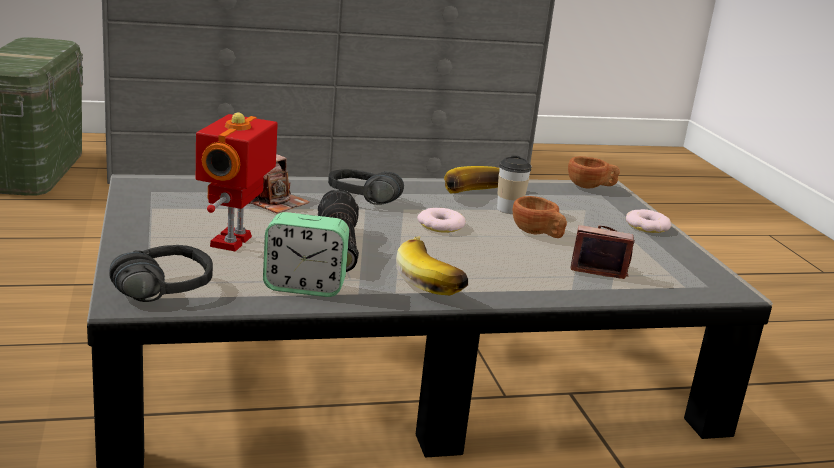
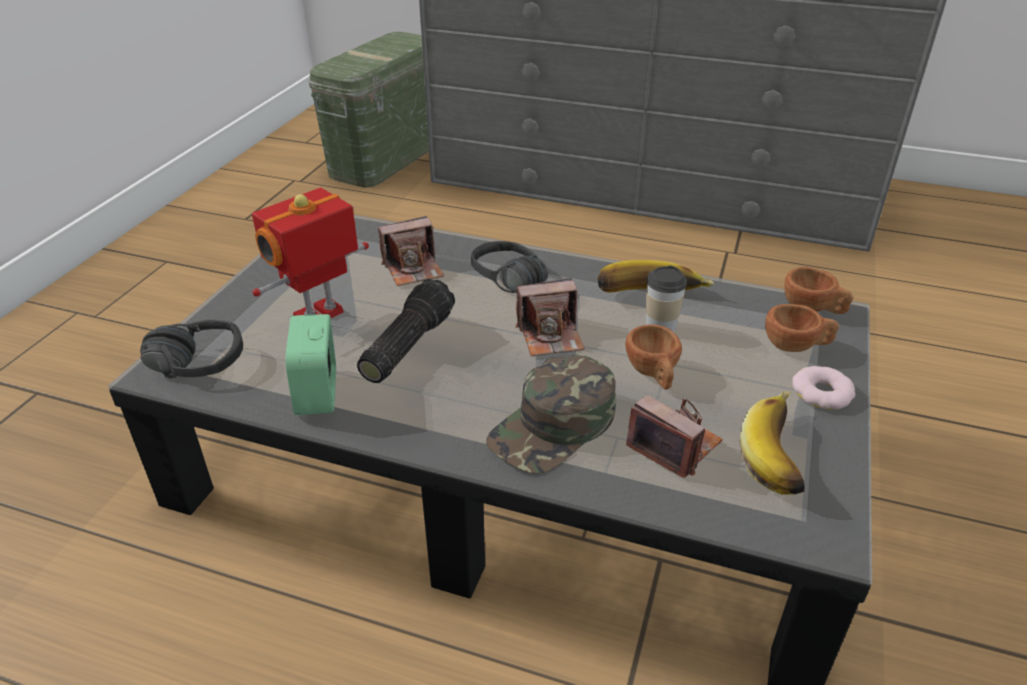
camera: 35 degrees right, 15 degrees up
(304, 287) = (318, 393): alarm clock -> alarm clock turned 45 degrees clockwise
(434, 280) = (454, 417): banana -> banana (781, 457)
(440, 225) = (550, 336): donut -> camera
(510, 271) = (554, 426): none -> green cap
(605, 206) = (796, 346): none -> brown cup

